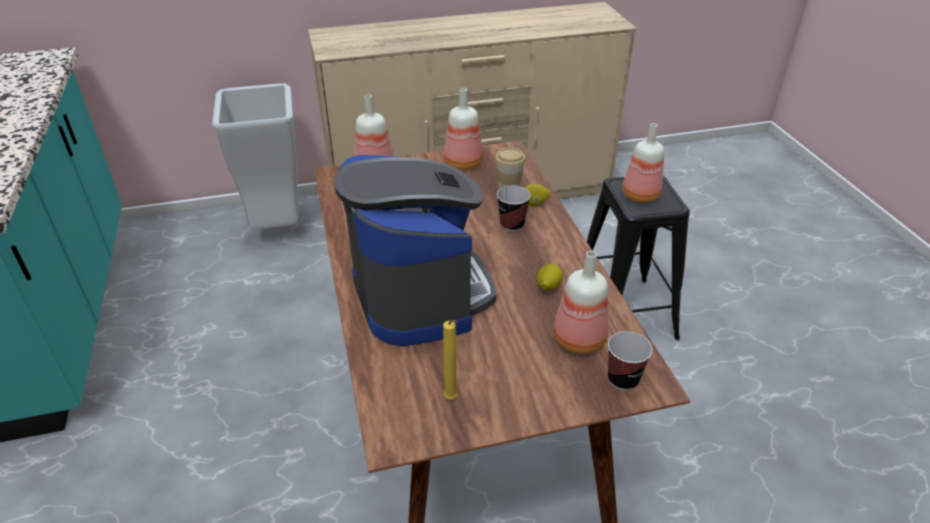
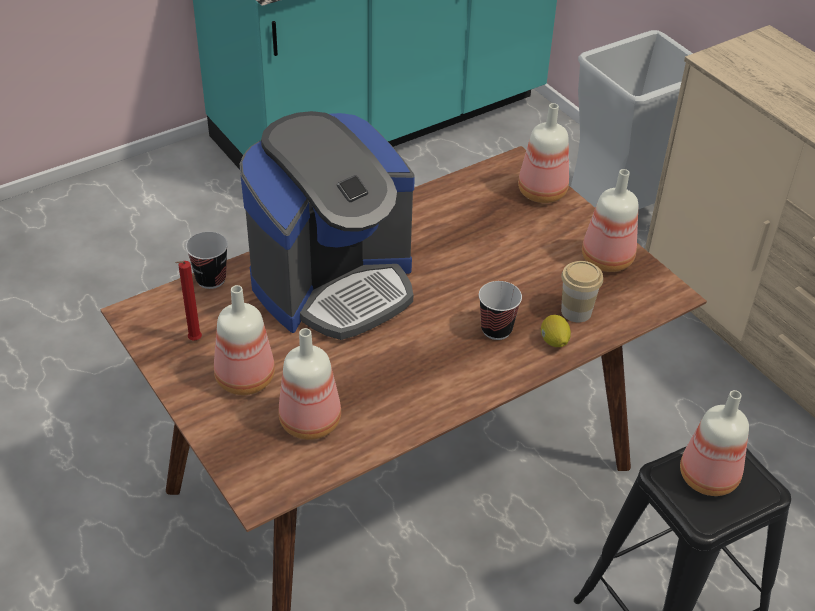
camera: 70 degrees right, 5 degrees up
(452, 399) = (193, 341): yellow candle -> red candle
(515, 372) = (243, 379): none -> bottle
(548, 287) = (390, 382): lemon -> none
(623, 379) = (260, 467): cup -> cup (211, 279)

